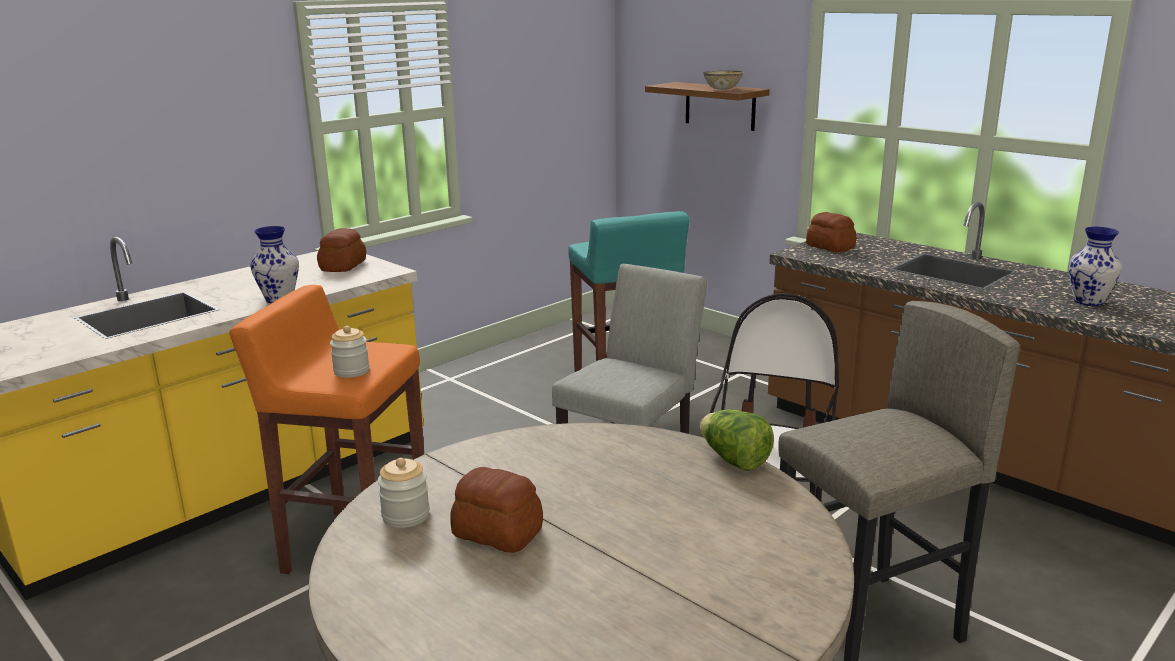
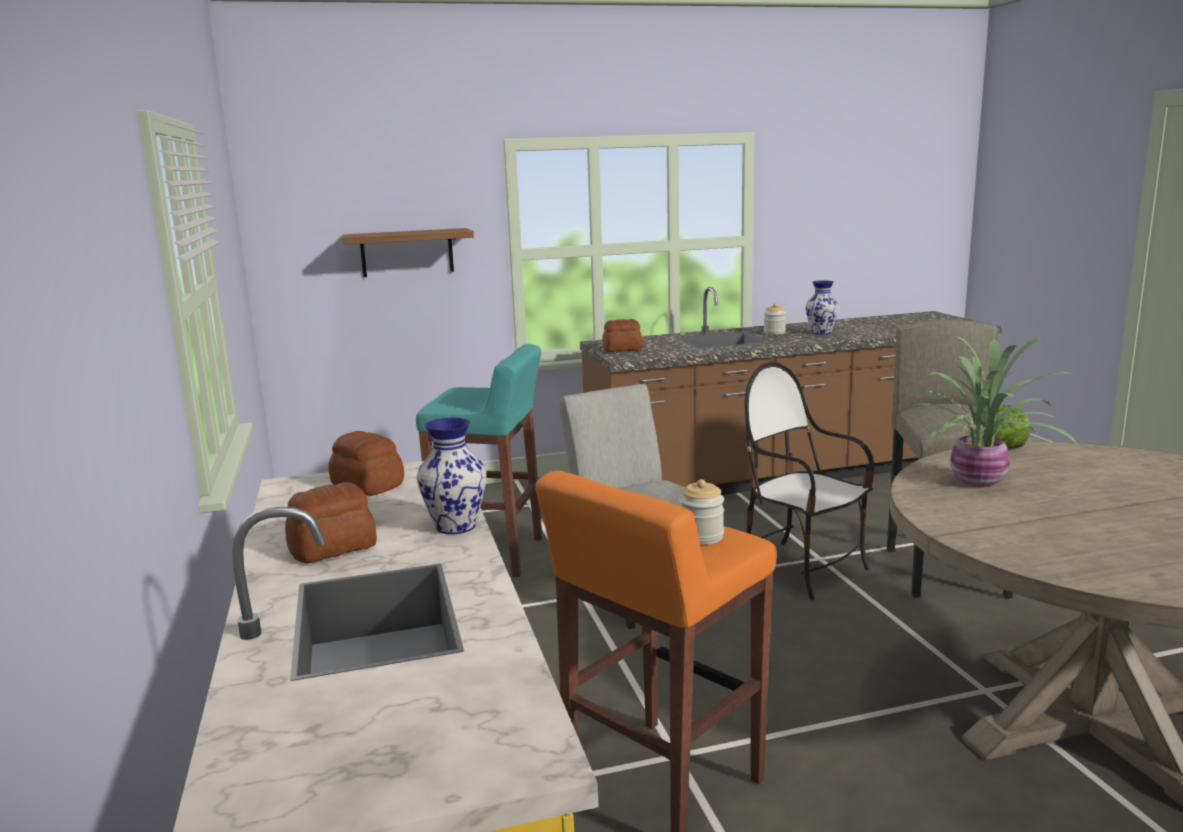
camera: 60 degrees left, 5 degrees down
(406, 515) = (1065, 557): jar -> jar (774, 332)
(497, 533) = (1106, 529): bread -> bread (334, 548)
(598, 461) = (979, 482): none -> potted plant
(722, 89) = (435, 231): bowl -> none

